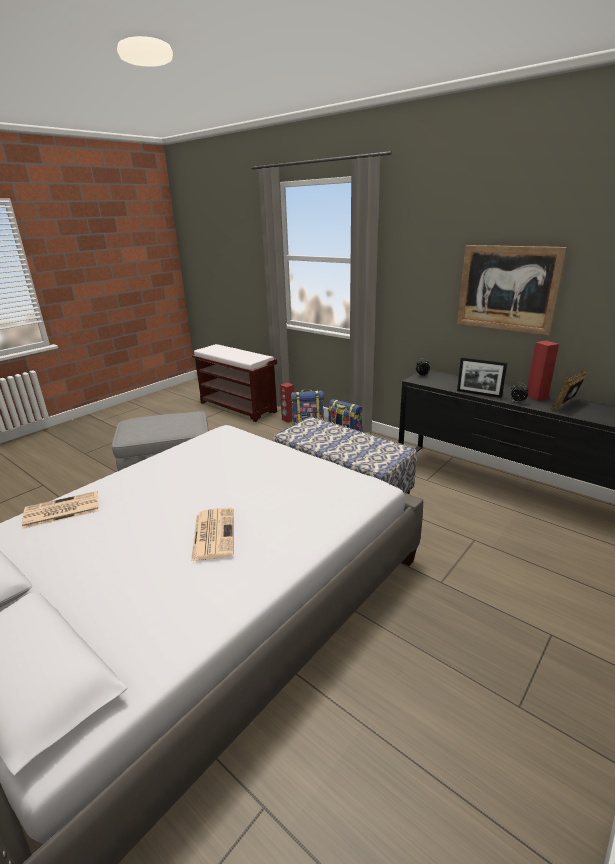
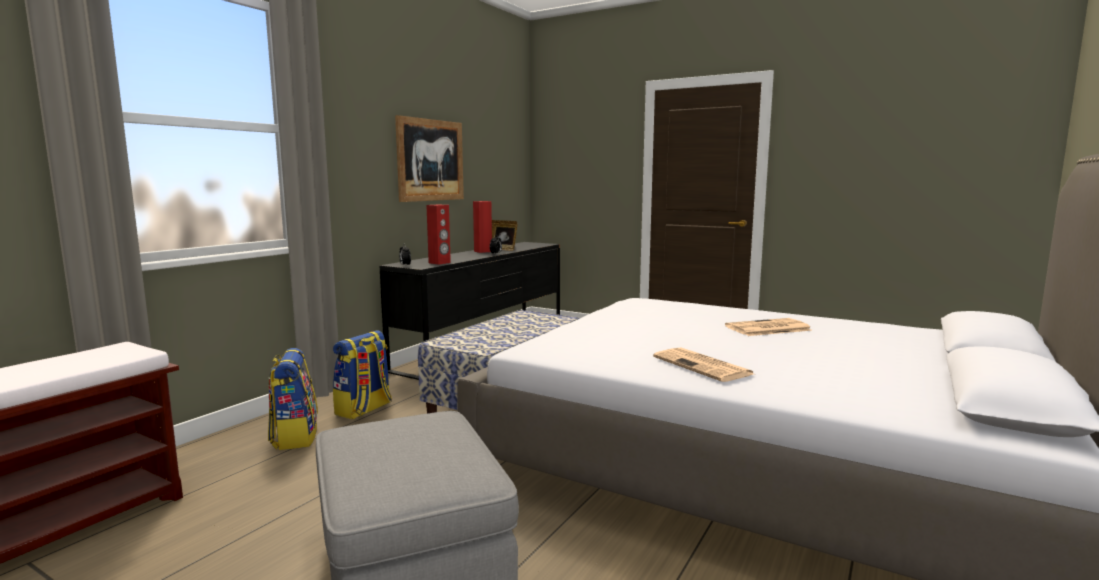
camera: 100 degrees left, 15 degrees down
(61, 511) = (830, 394): newspaper -> newspaper (703, 366)
(288, 419) = (207, 460): red speaker -> red speaker (439, 263)
(479, 394) = (472, 258): picture frame -> none

